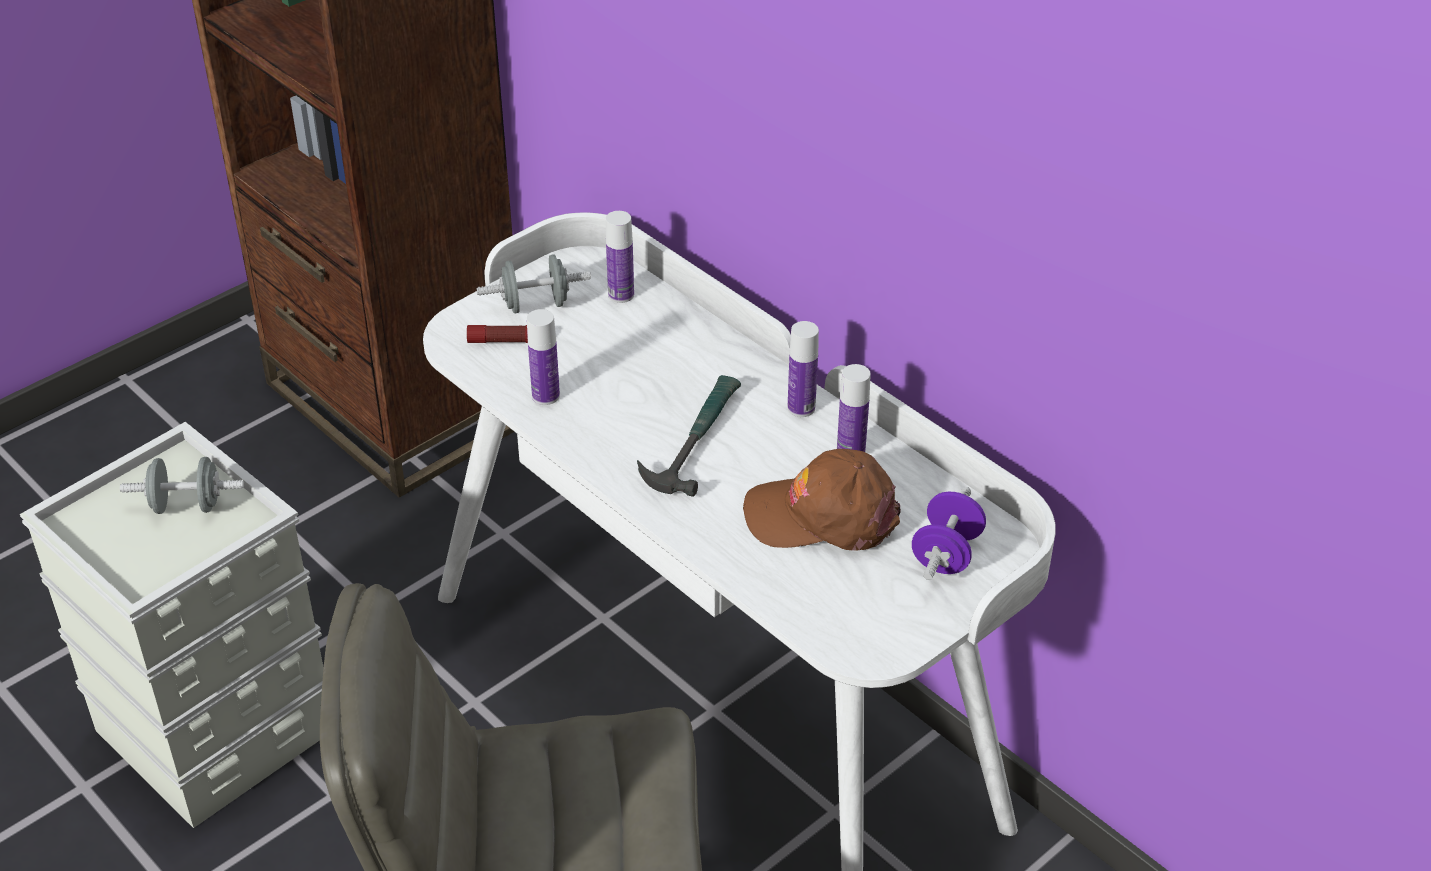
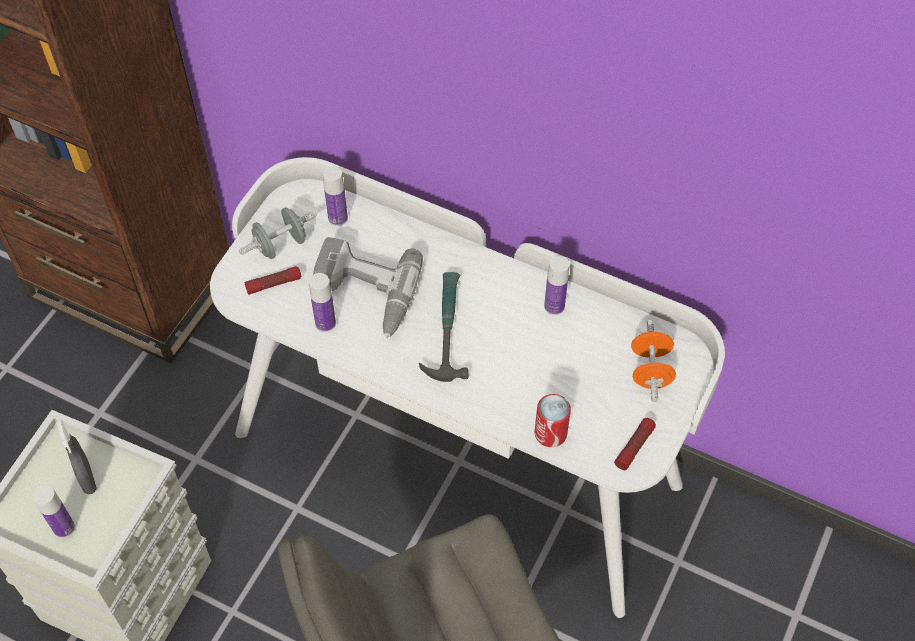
camera: 20 degrees left, 15 degrees up
(187, 505) = (87, 478): grey dumbbell -> grey spray bottle
(611, 378) = (364, 294): none -> power drill
(773, 585) = (550, 433): none -> can
(801, 408) = (505, 279): bottle -> bottle (64, 528)
(822, 515) = (558, 365): brown cap -> none
(880, 631) = (634, 447): none -> flashlight
(946, 554) = (650, 371): purple dumbbell -> orange dumbbell

